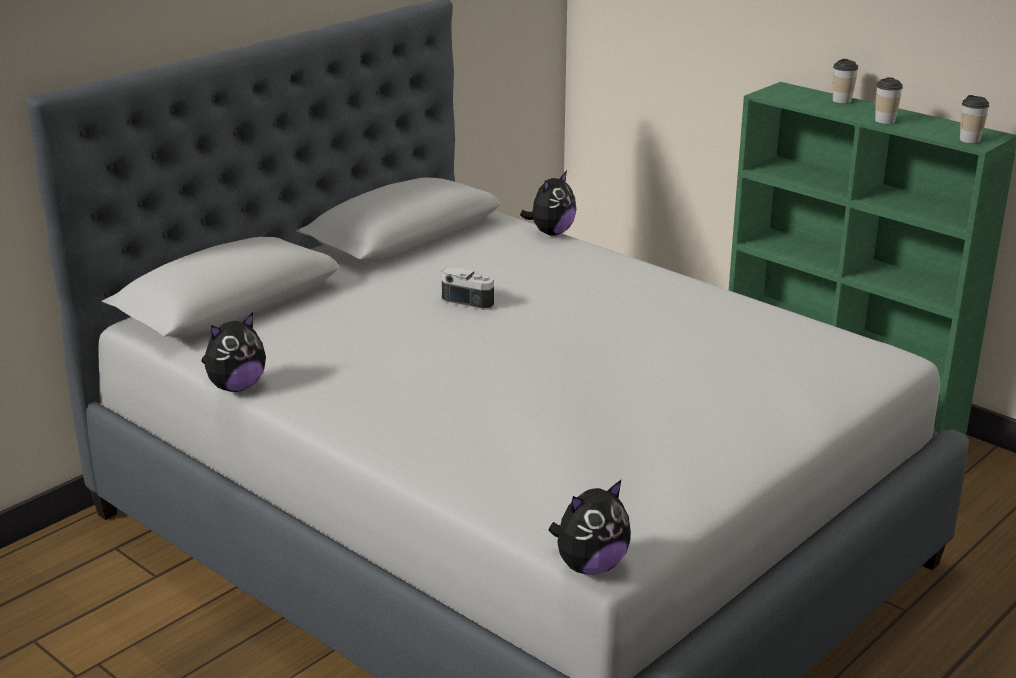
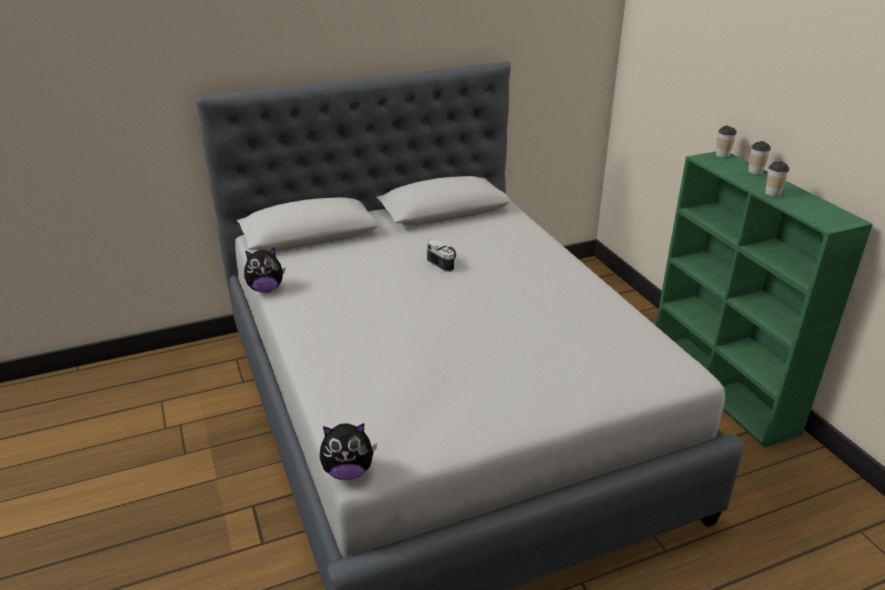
camera: 25 degrees right, 5 degrees up
(551, 232) = (534, 227): plush toy -> none
(969, 140) = (826, 220): cup -> cup (722, 155)

